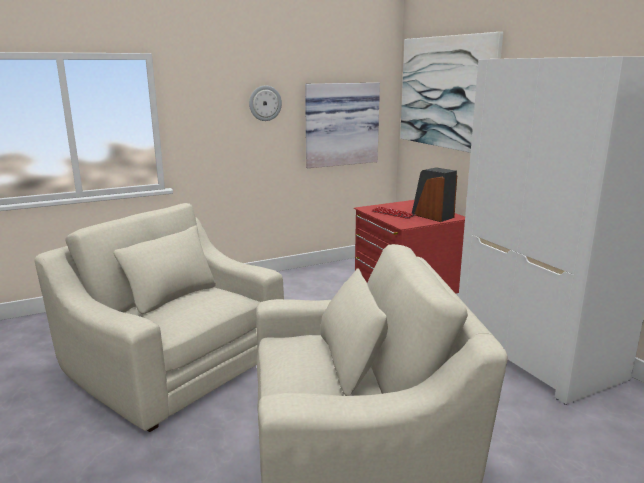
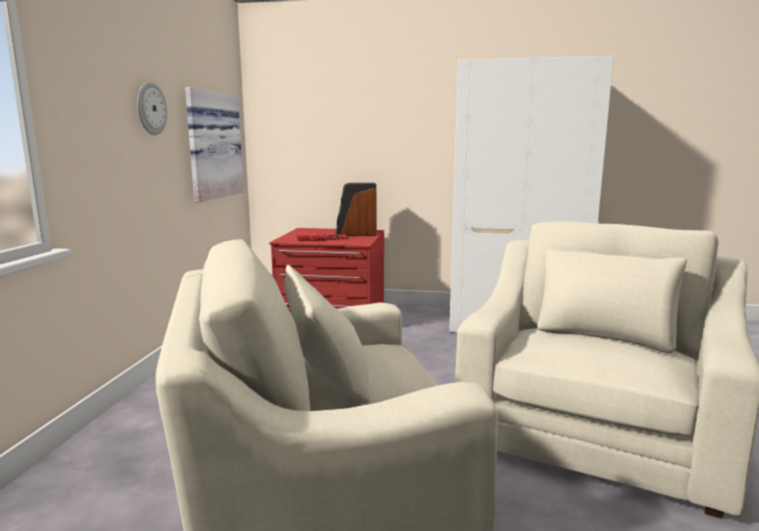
camera: 55 degrees left, 5 degrees down
(446, 92) = (326, 107): picture -> none

